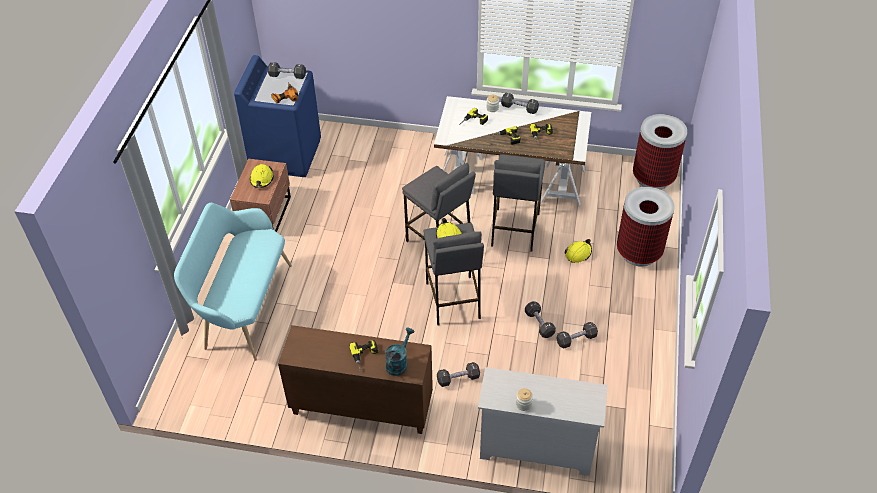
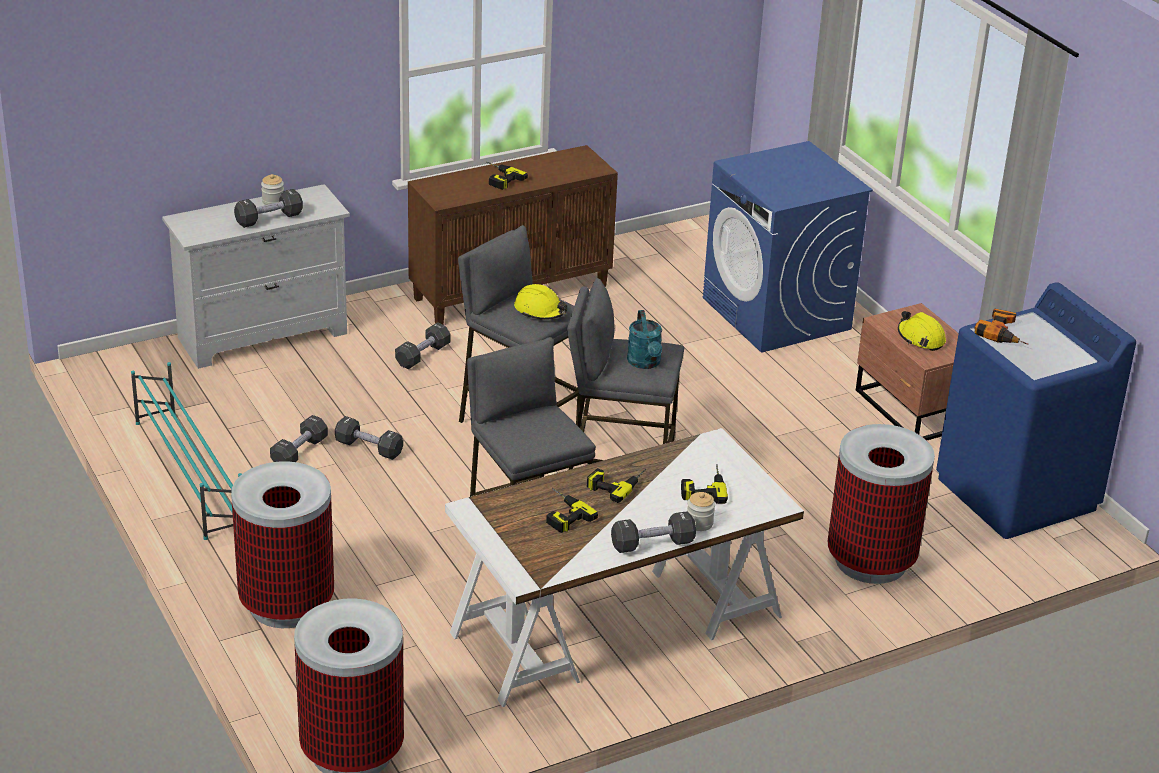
camera: 140 degrees right, 15 degrees down
(243, 307) = (777, 314): turquoise bench -> blue washing machine
(287, 76) = (1052, 362): black dumbbell -> black dumbbell (269, 219)
(383, 156) = (871, 561): none -> trash can
(398, 362) = (455, 186): turquoise watering can -> turquoise watering can (645, 363)
(578, 253) = (388, 558): yellow hard hat -> none
(641, 353) = (189, 473): none -> turquoise shoe rack

